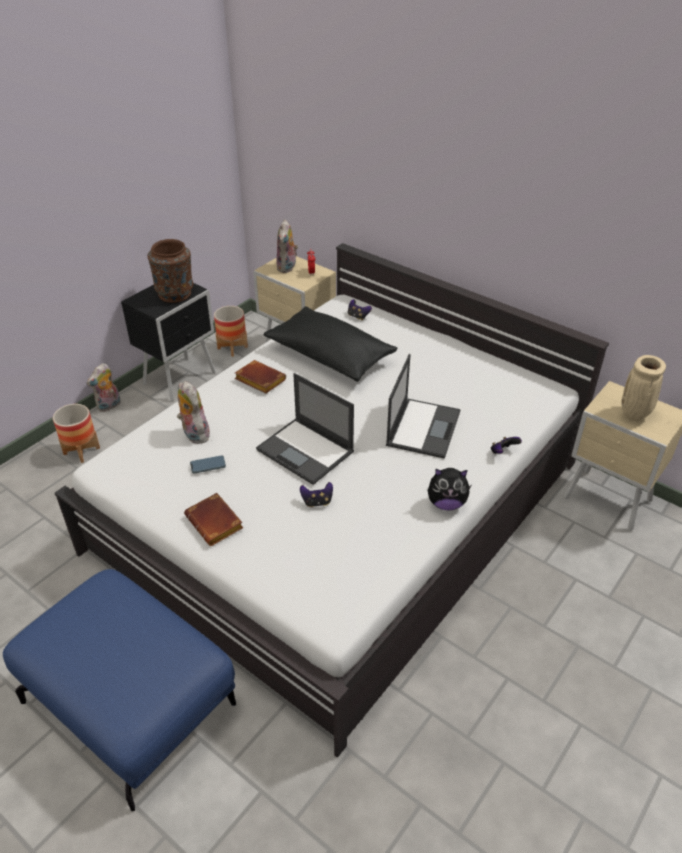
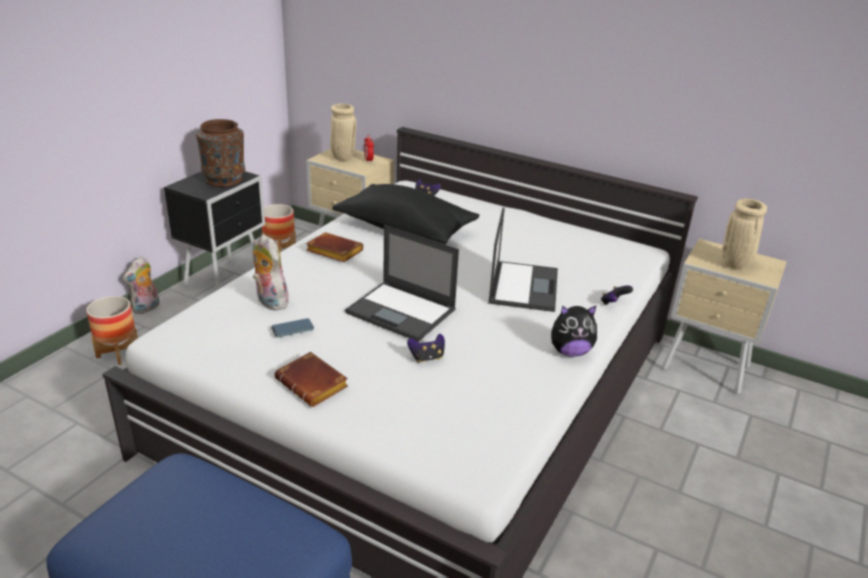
camera: 10 degrees left, 10 degrees down
(287, 268) = (342, 157): plush toy -> beige vase

